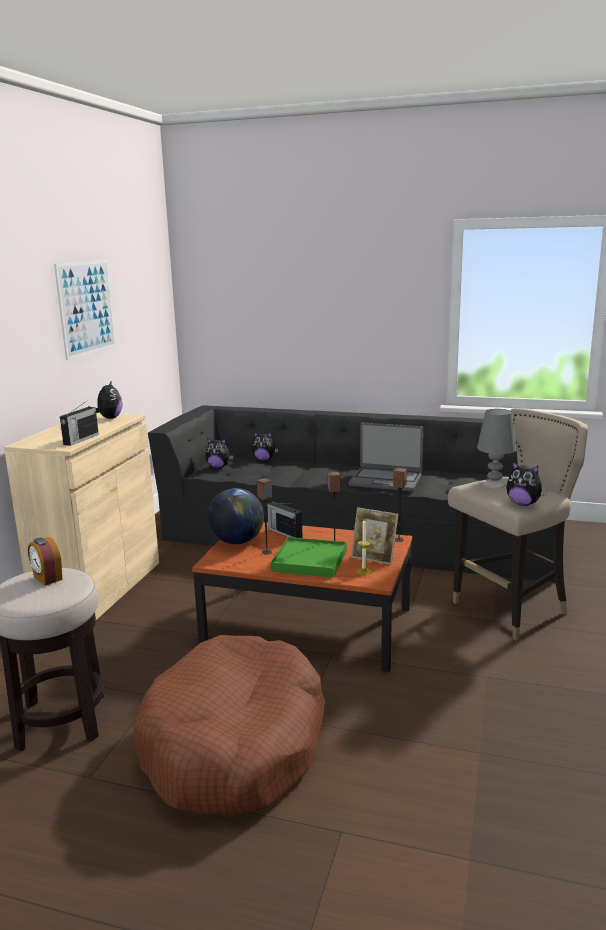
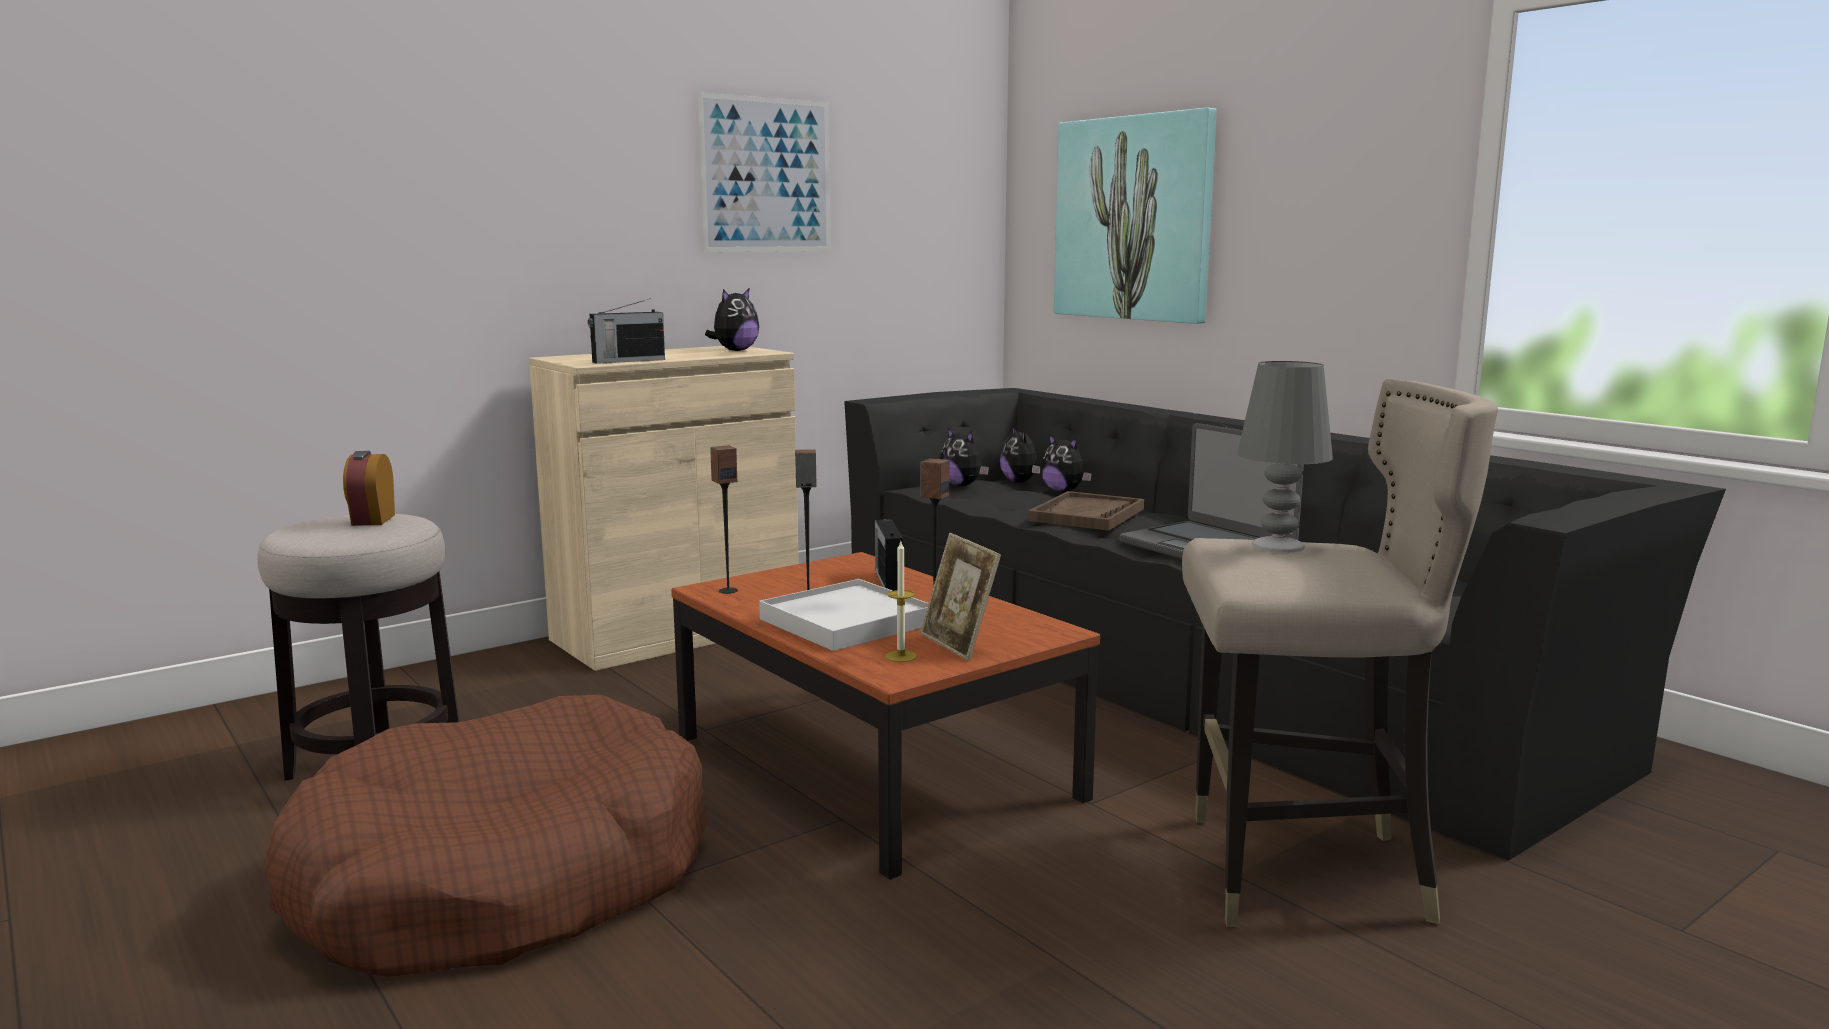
camera: 35 degrees right, 5 degrees down
(237, 541) = (796, 575): globe -> none
(265, 313) = (1134, 218): none -> picture
(308, 473) = (1087, 515): none -> brown tray
(309, 560) = (847, 621): green tray -> white tray
(398, 539) = (1060, 632): speaker -> speaker (728, 590)
(523, 504) = (1272, 583): plush toy -> plush toy (1020, 482)

